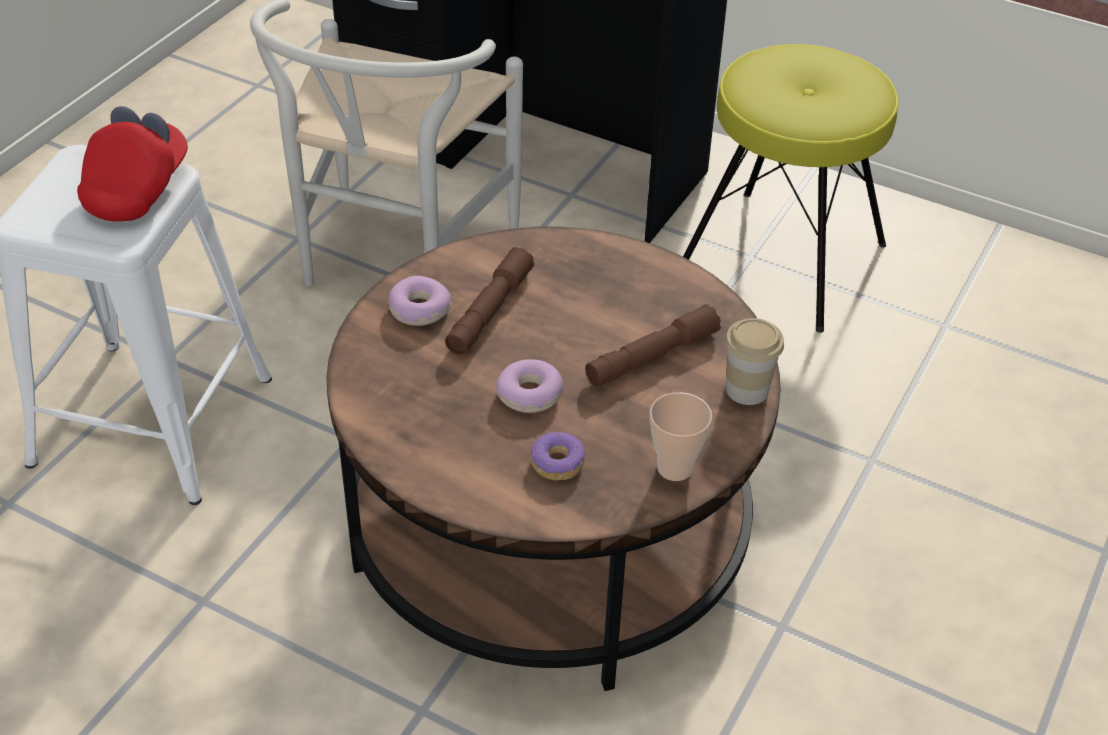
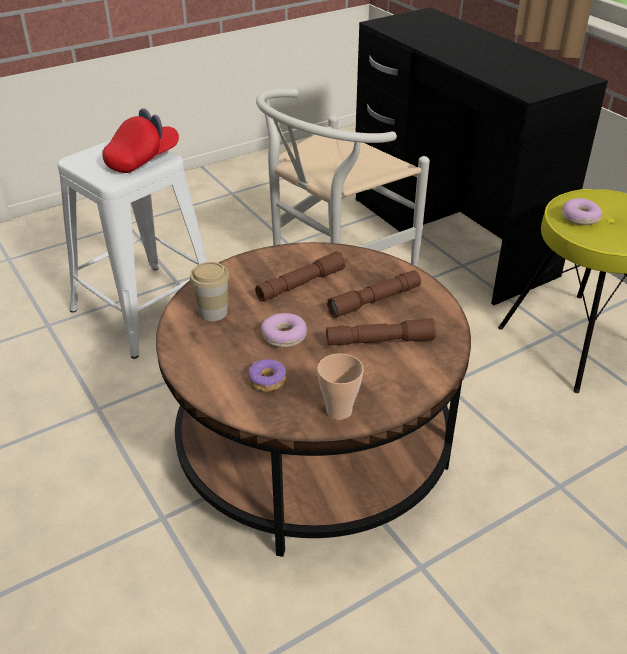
camera: 30 degrees right, 5 degrees down
(419, 310) = (260, 271): donut -> donut (579, 218)
(603, 302) = (374, 301): none -> brown flashlight
(747, 389) = (428, 381): cup -> cup (213, 312)

